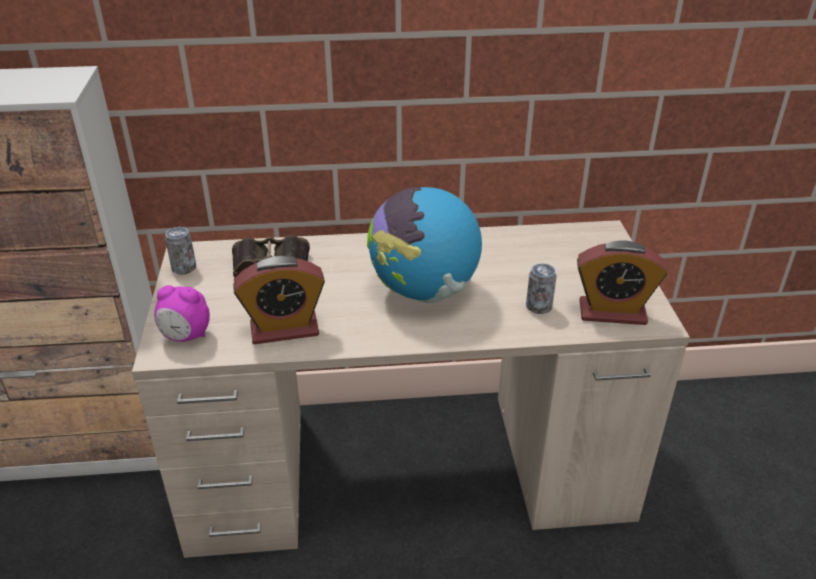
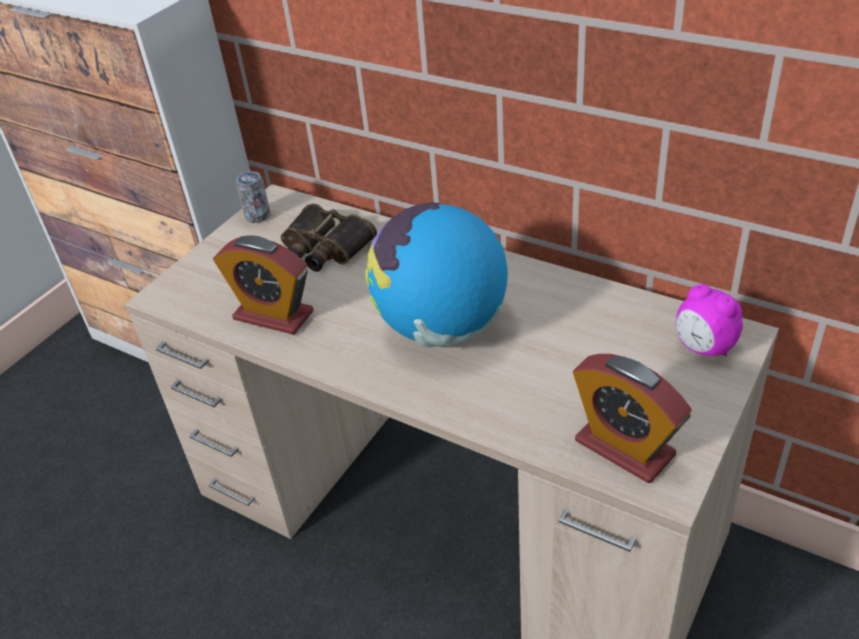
camera: 40 degrees right, 5 degrees up
(186, 336) = (192, 288): alarm clock -> alarm clock (703, 347)
(538, 307) = (543, 401): can -> none

